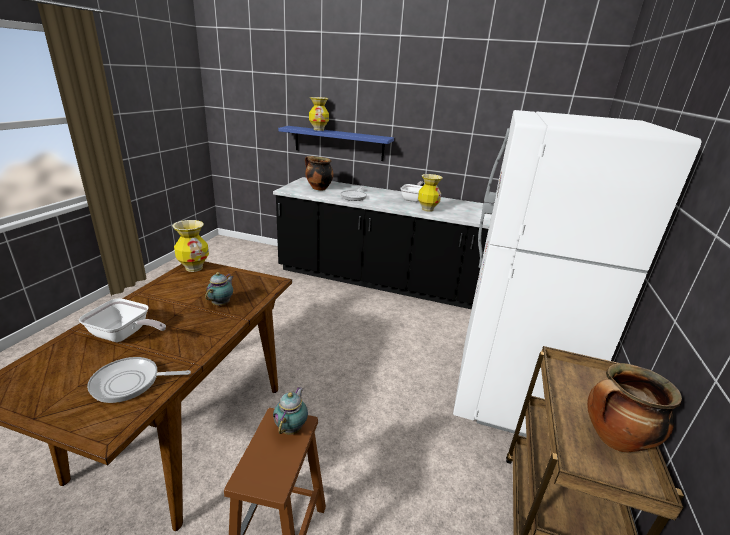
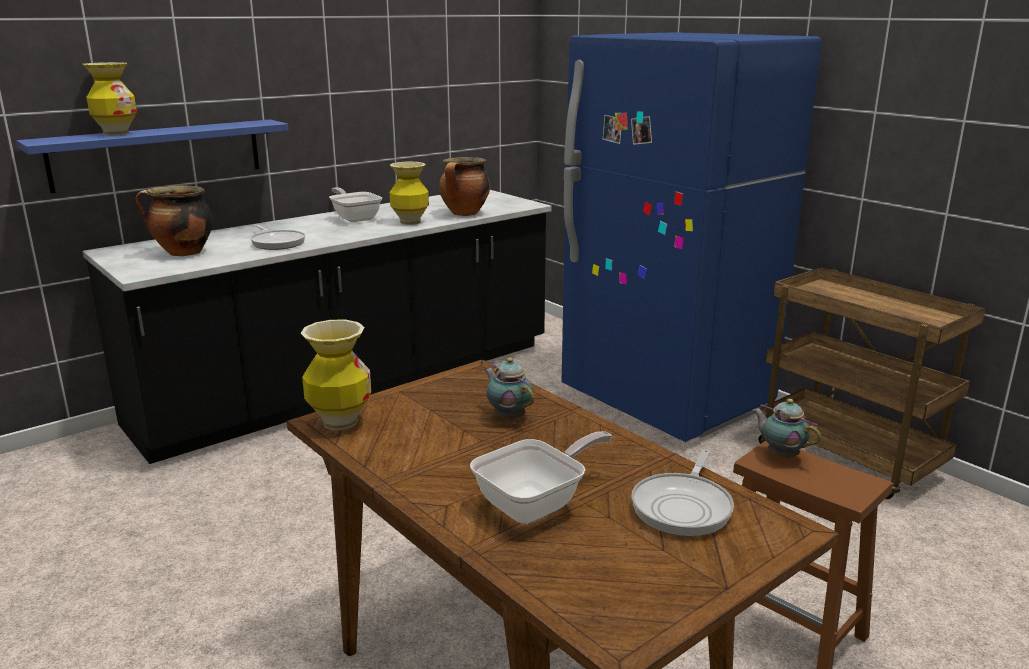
camera: 55 degrees left, 5 degrees down
(509, 390) = (666, 400): white fridge -> blue fridge
(614, 439) = (901, 309): cooking pot -> cooking pot (464, 214)

